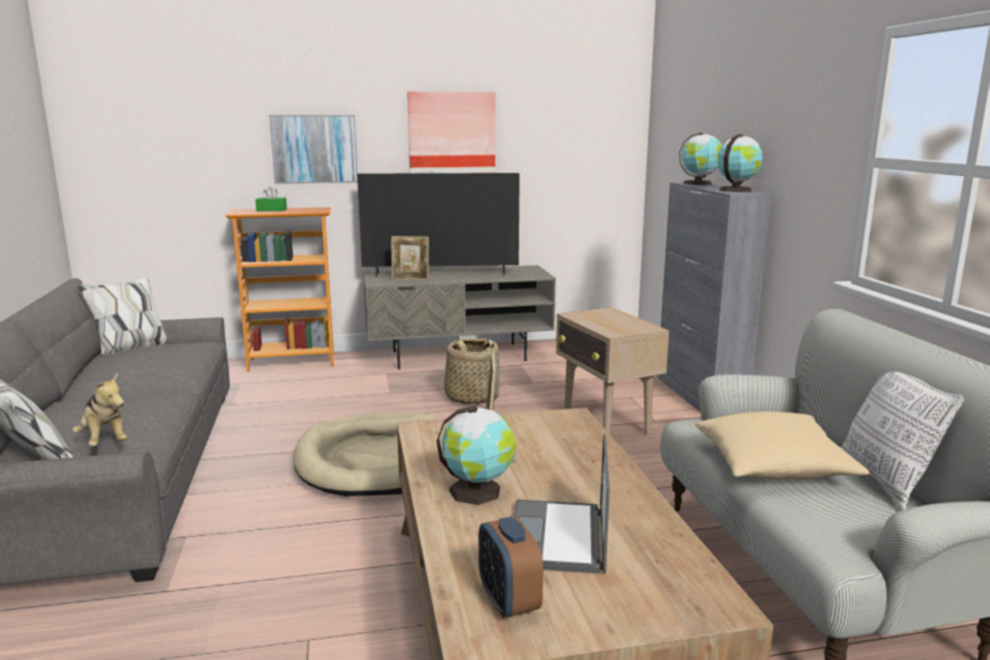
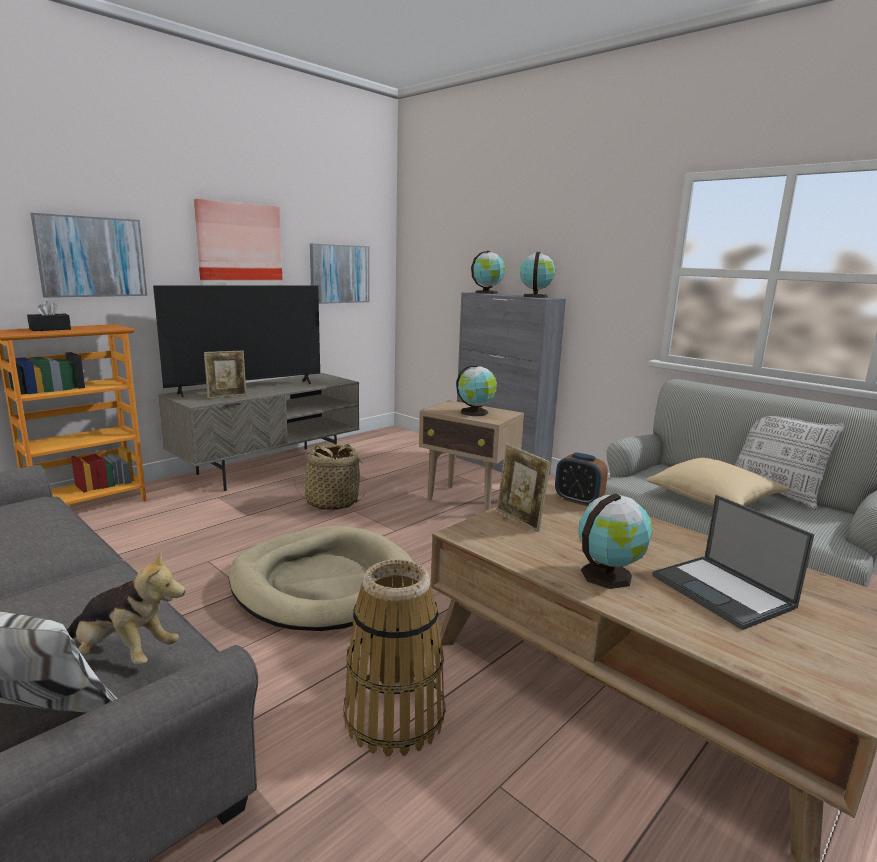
camera: 35 degrees left, 0 degrees up
(271, 210) = (50, 329): green tissue box -> black tissue box
(302, 567) = (395, 717): none -> basket
(508, 601) = (795, 657): alarm clock -> alarm clock (578, 500)
(567, 159) = (339, 274): none -> picture
(611, 323) = (476, 412): none -> globe

